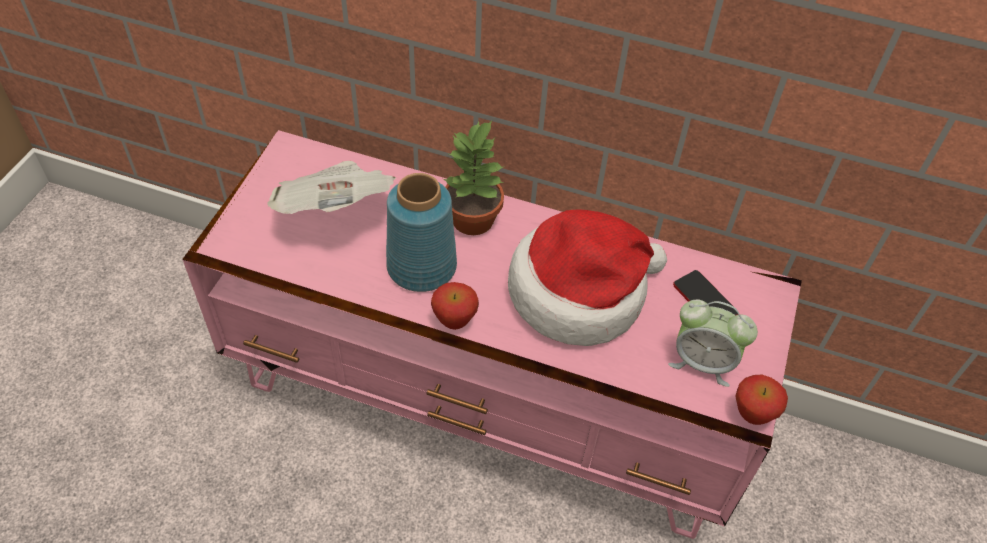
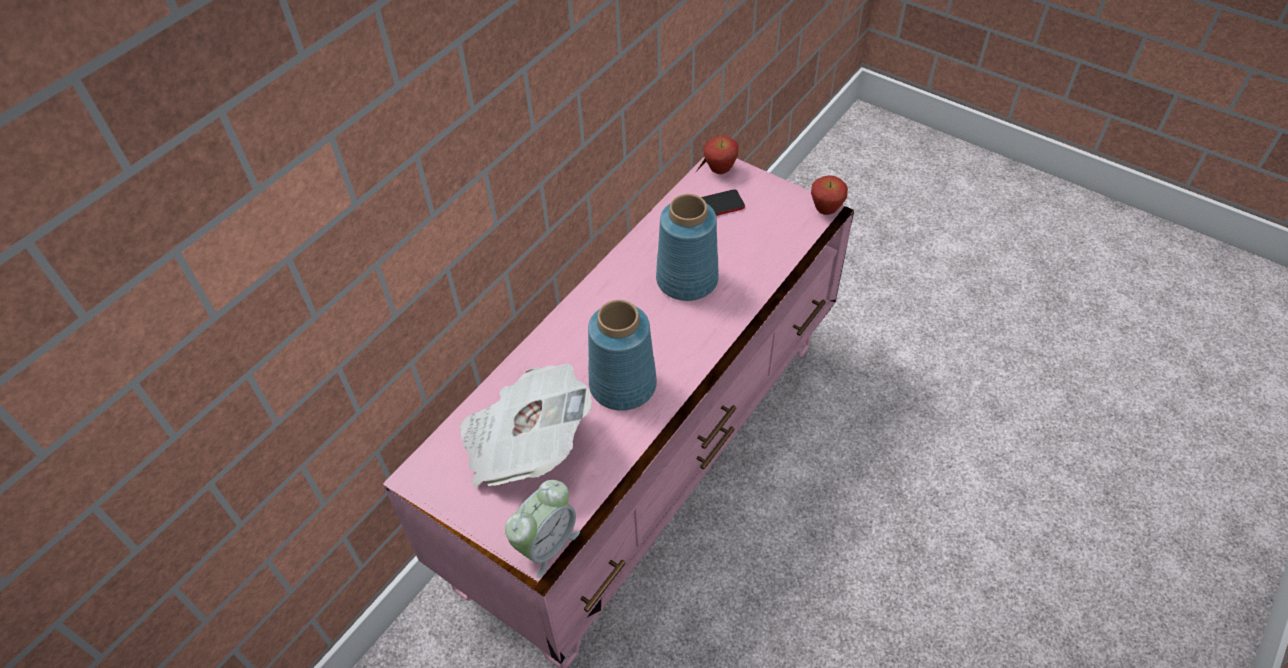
camera: 70 degrees left, 0 degrees up
(454, 322) = (693, 372): apple -> apple (720, 170)
(474, 220) = (579, 335): potted plant -> none
(580, 292) = (686, 279): hat -> blue vase
(702, 362) = (773, 224): alarm clock -> alarm clock (546, 544)

